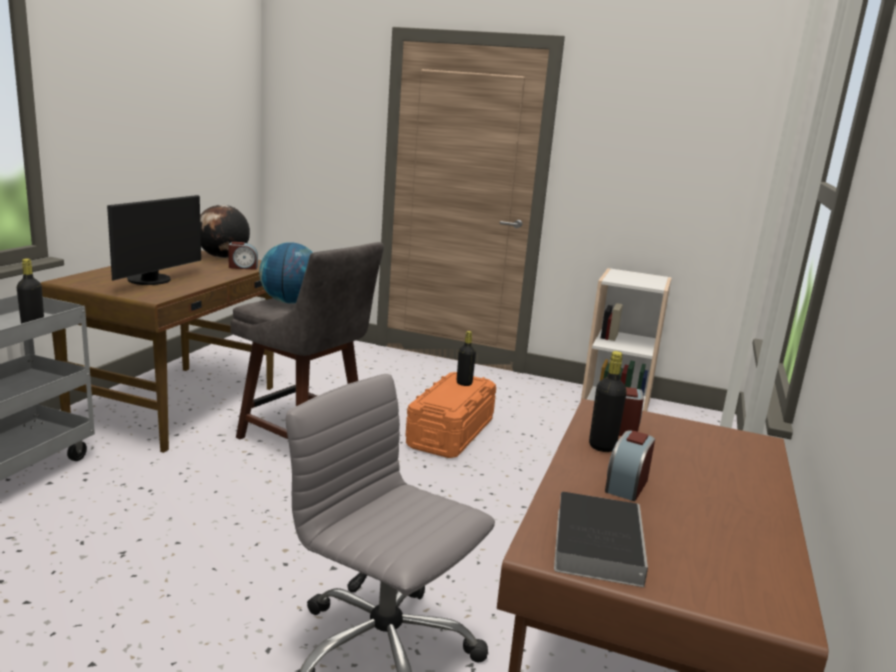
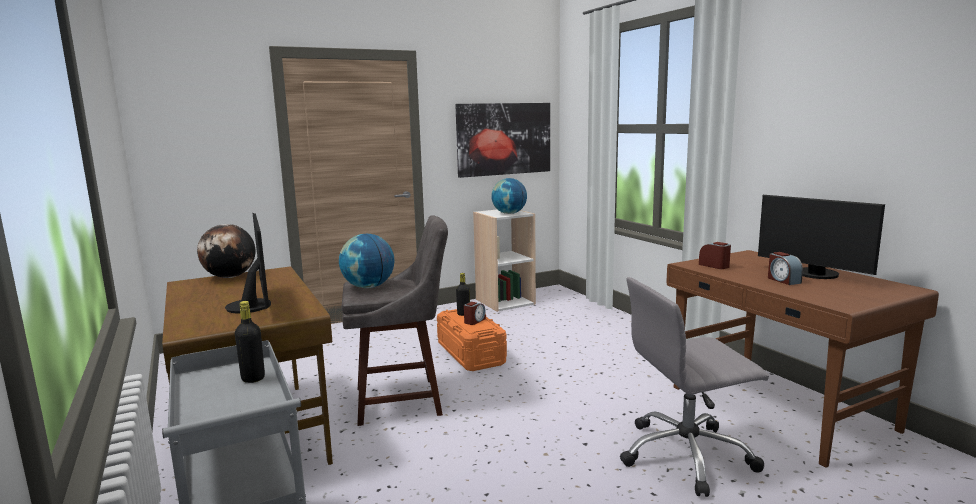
camera: 45 degrees left, 5 degrees down
(243, 267) = (276, 276): alarm clock -> alarm clock (474, 321)
(596, 542) = (840, 297): book -> none
(602, 446) = (735, 274): black bottle -> none
(635, 281) = (509, 213): none -> globe
(680, 173) = (504, 139): none -> picture
(715, 508) = (815, 275): none -> monitor

